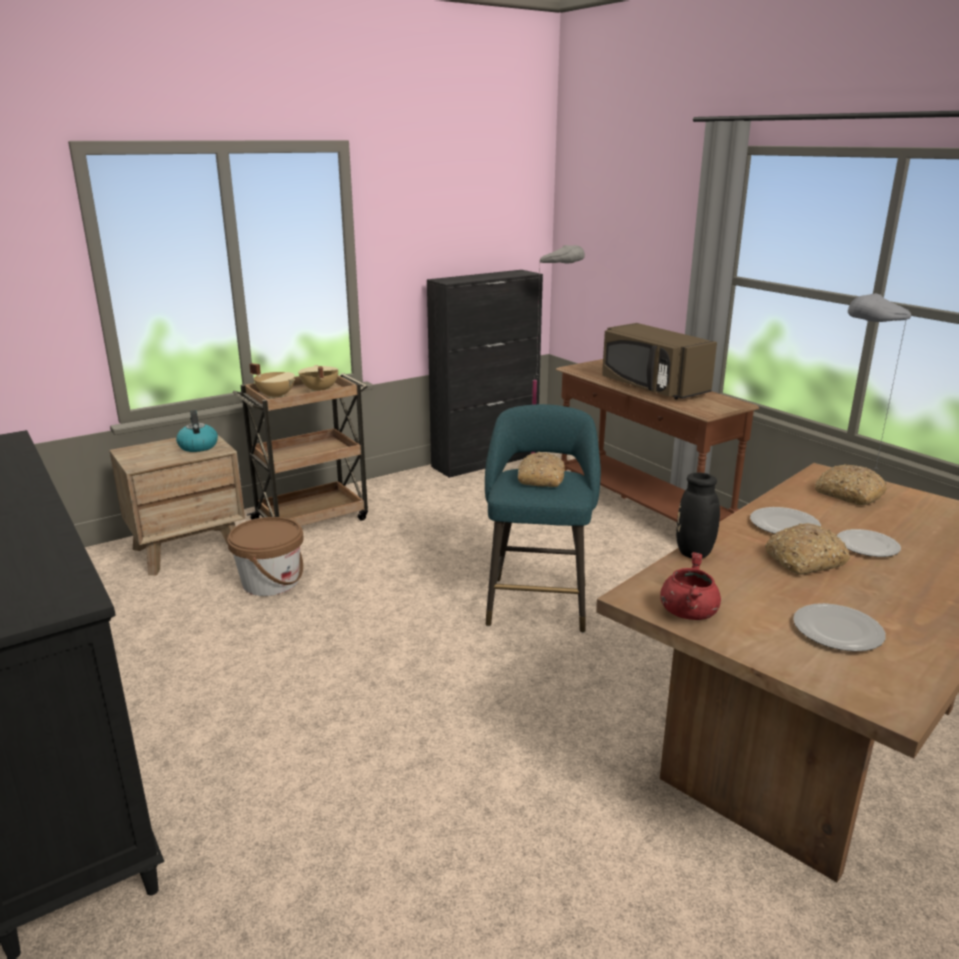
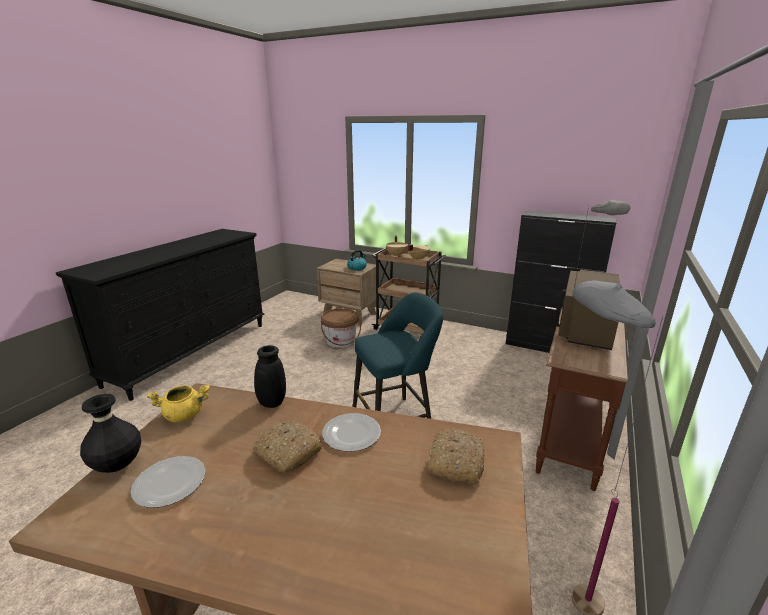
camera: 60 degrees right, 0 degrees up
(540, 478) = (395, 341): bread -> none
(688, 612) = (184, 415): red cooking pot -> yellow cooking pot
(790, 664) = (118, 466): none -> black vase
(867, 546) = (337, 485): plate -> none

